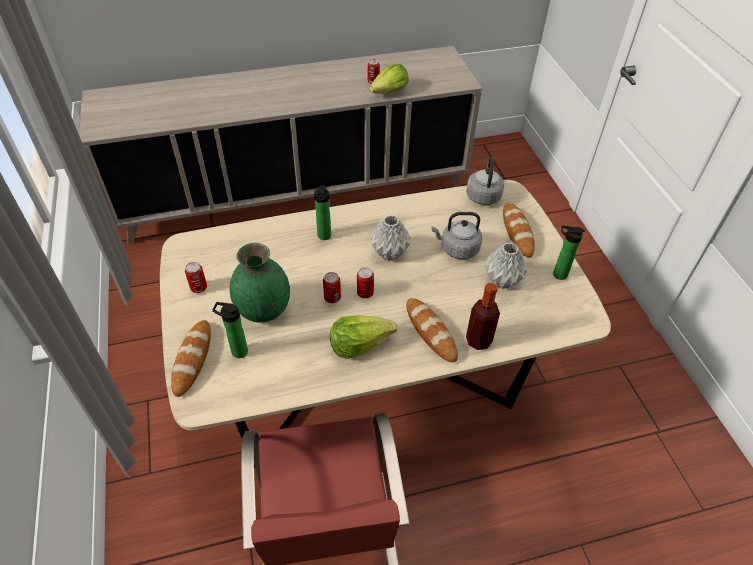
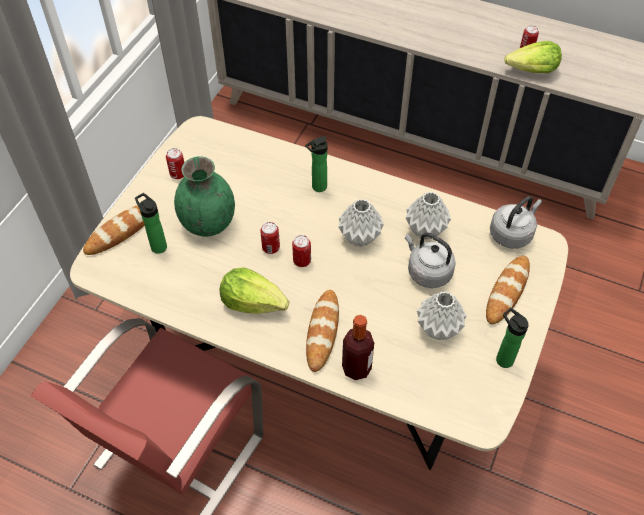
camera: 40 degrees right, 5 degrees up
(428, 223) = (426, 230): none -> grey vase

